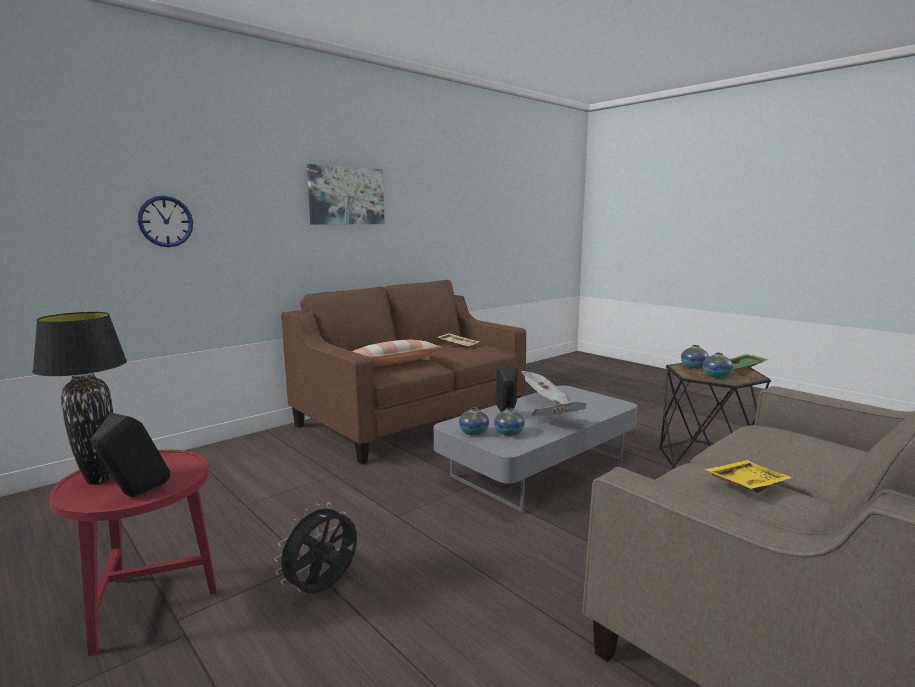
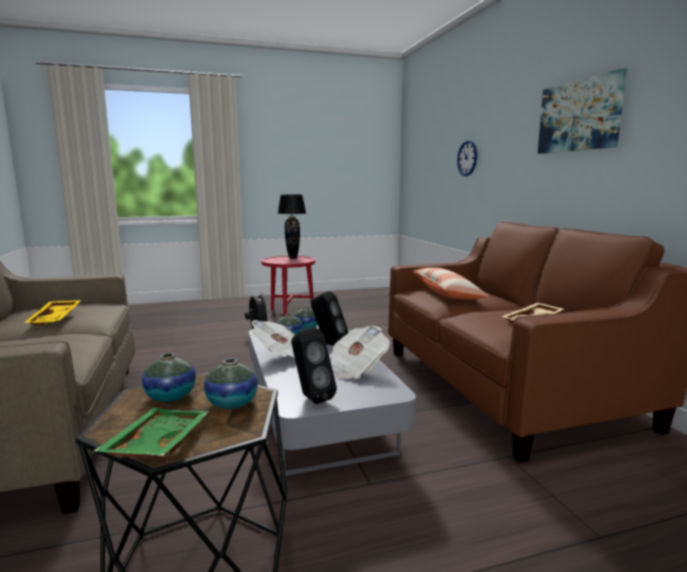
camera: 115 degrees right, 0 degrees up
(134, 496) = (271, 260): black speaker -> black speaker (310, 397)

